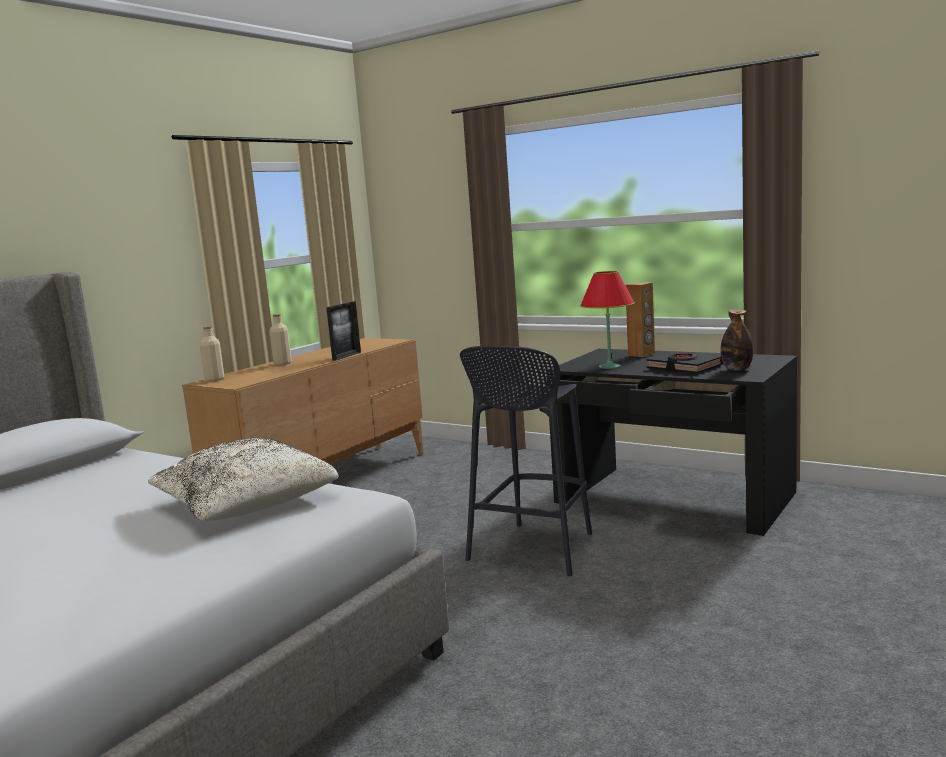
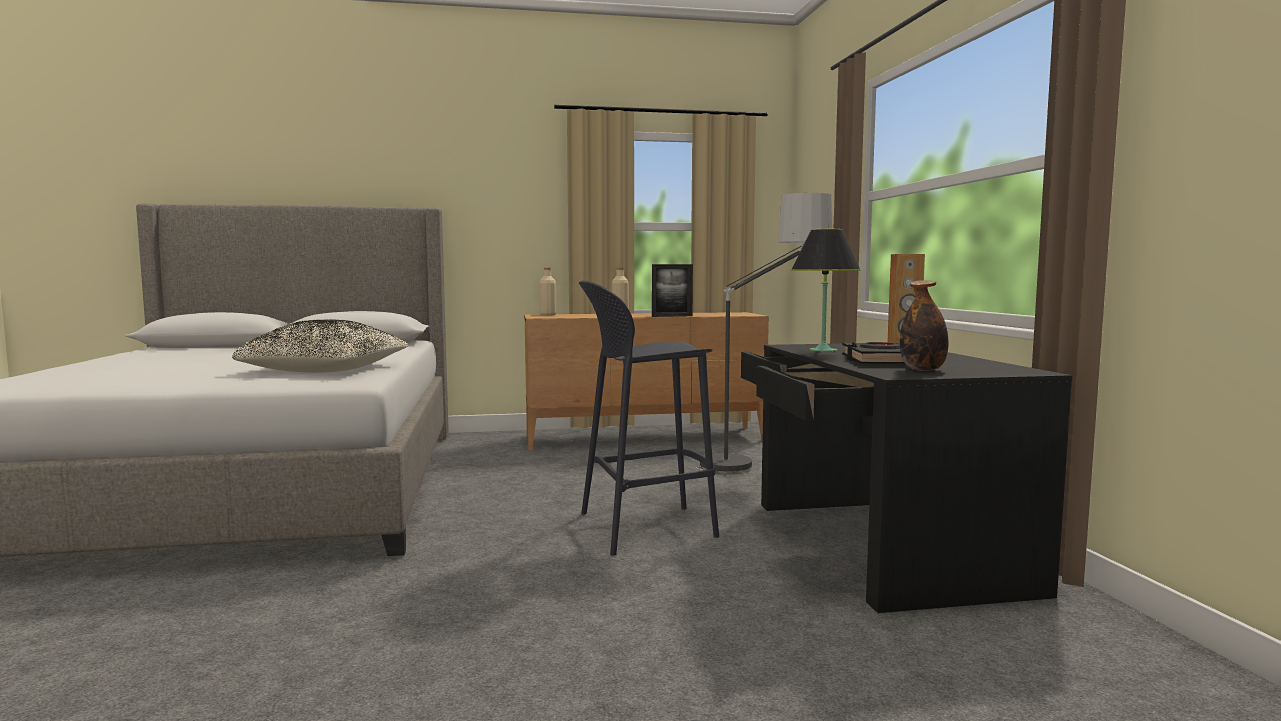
camera: 45 degrees right, 5 degrees down
(468, 472) = (761, 462): none -> floor lamp
(610, 366) = (823, 350): red table lamp -> black table lamp

